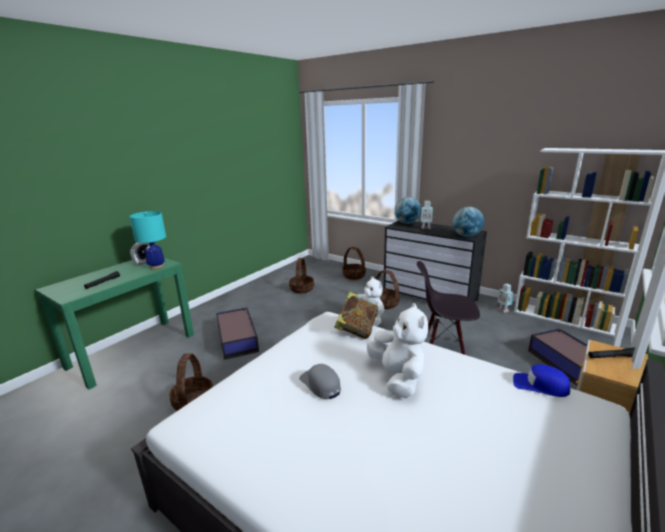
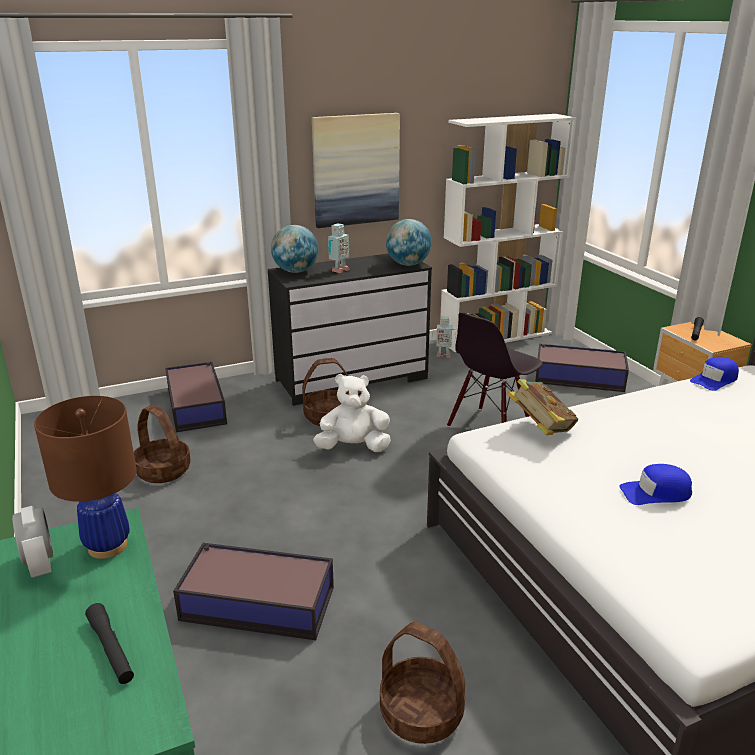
camera: 60 degrees left, 5 degrees up
(156, 266) = (108, 546): turquoise table lamp -> brown table lamp
(320, 384) = (655, 493): grey cap -> blue cap
(354, 276) = (196, 405): basket -> storage box
(398, 377) = (667, 440): white plush toy -> none
(470, 174) = (356, 170): none -> picture

